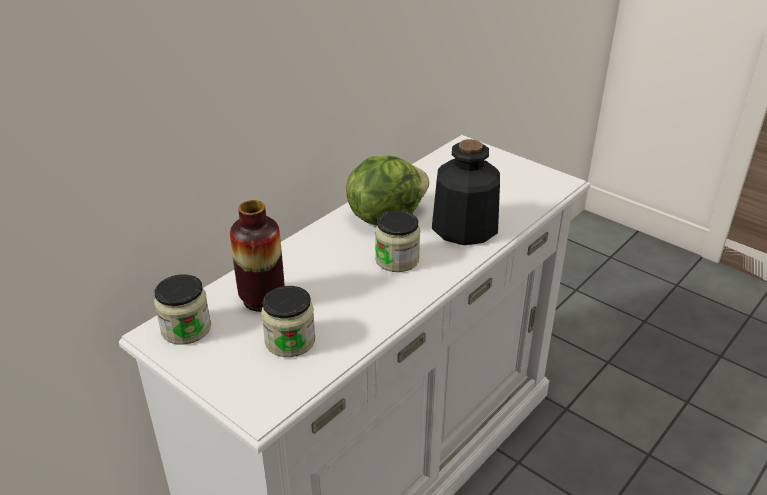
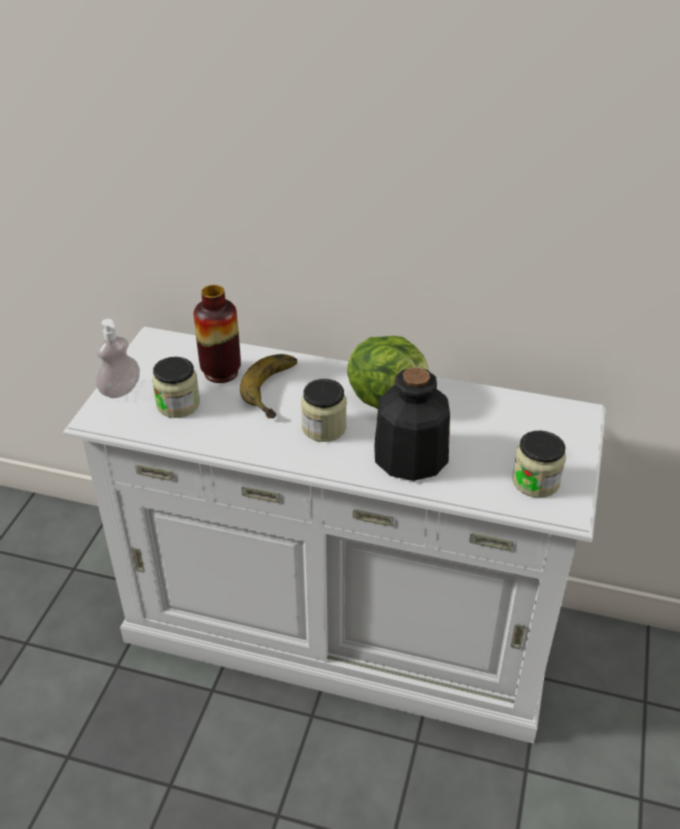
camera: 65 degrees right, 5 degrees up
(186, 329) = (166, 350): jar -> jar (535, 481)
(226, 380) = (120, 390): none -> soap dispenser
(321, 270) = (278, 390): none -> banana

